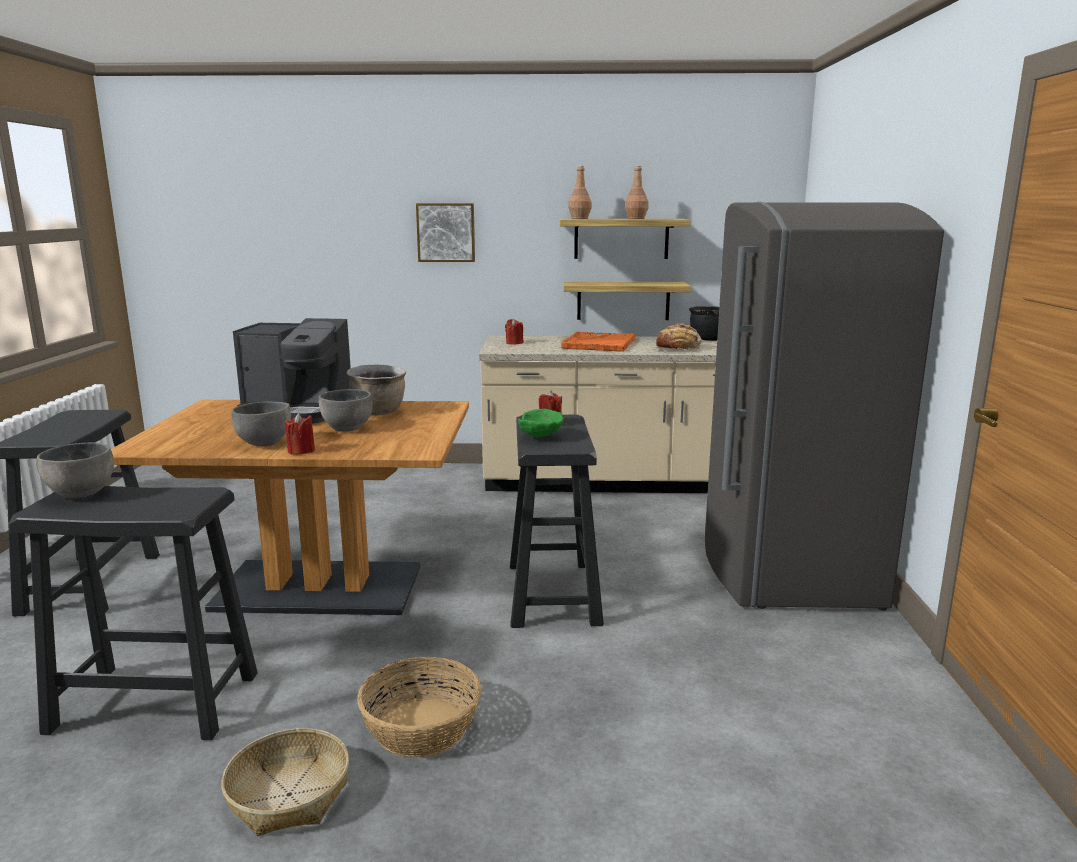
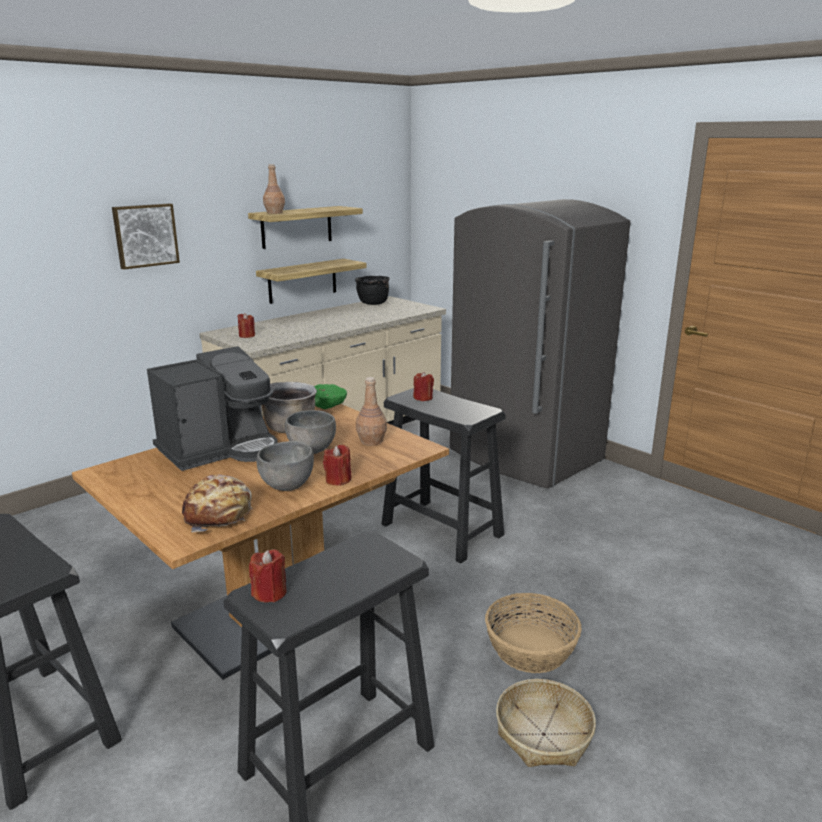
camera: 45 degrees left, 5 degrees up
(81, 493) = (269, 593): grey bowl -> red candle
(541, 438) = (448, 410): green bowl -> green bowl (329, 408)
(598, 344) = (313, 322): orange tray -> none
(636, 218) = (318, 209): brown bottle -> brown bottle (371, 441)
(678, 348) = (377, 315): bread -> bread (219, 515)

